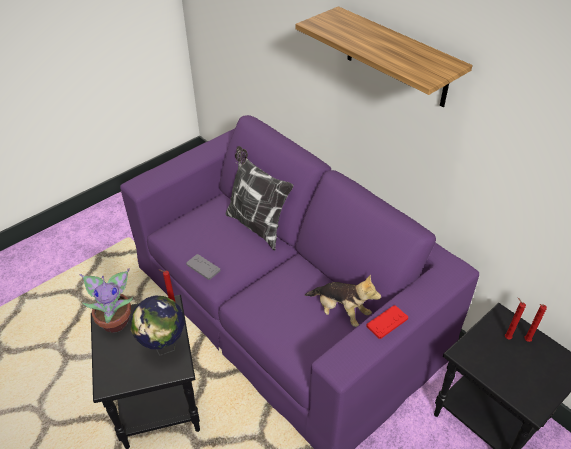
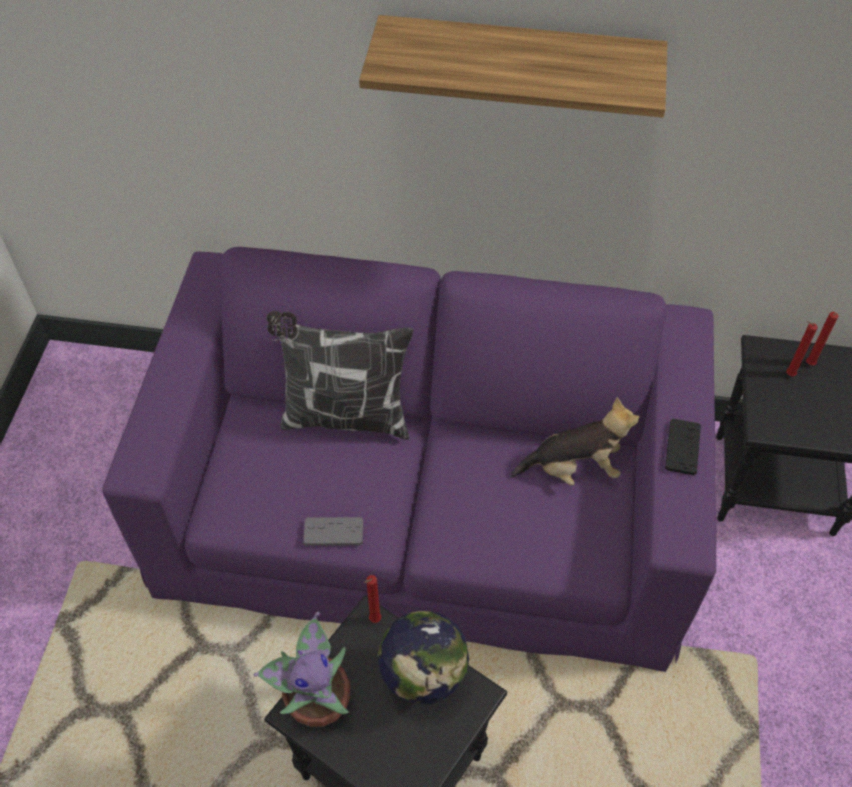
camera: 40 degrees left, 10 degrees up
(387, 322) = (682, 447): red game controller -> black game controller

